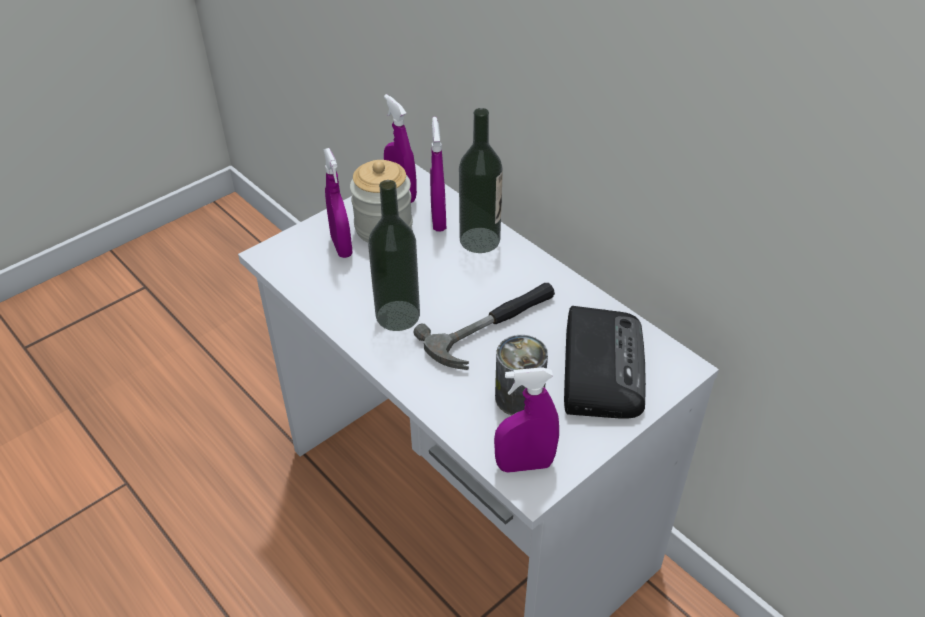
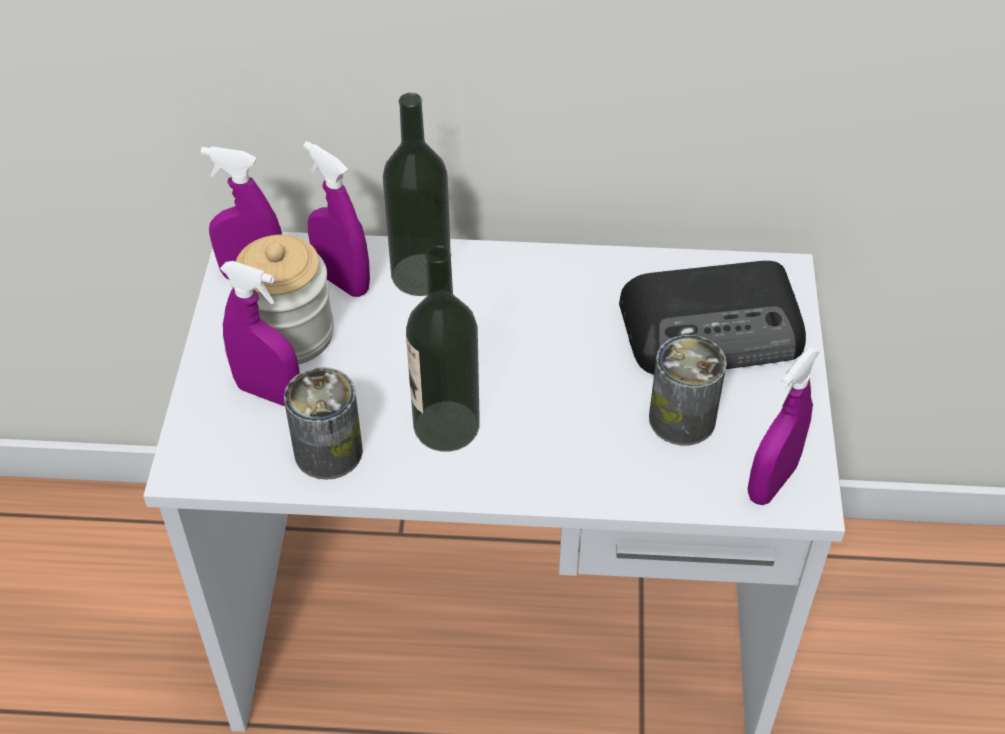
camera: 45 degrees left, 5 degrees up
(331, 289) = (328, 451): none -> can
(493, 327) = (562, 363): hammer -> none
(600, 367) = (714, 329): radio -> radio turned 120 degrees clockwise

